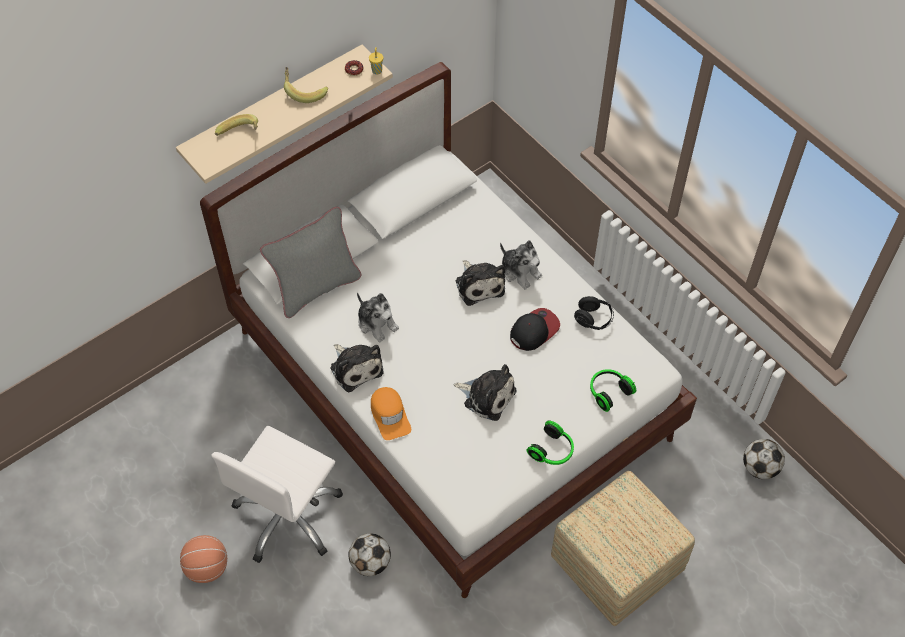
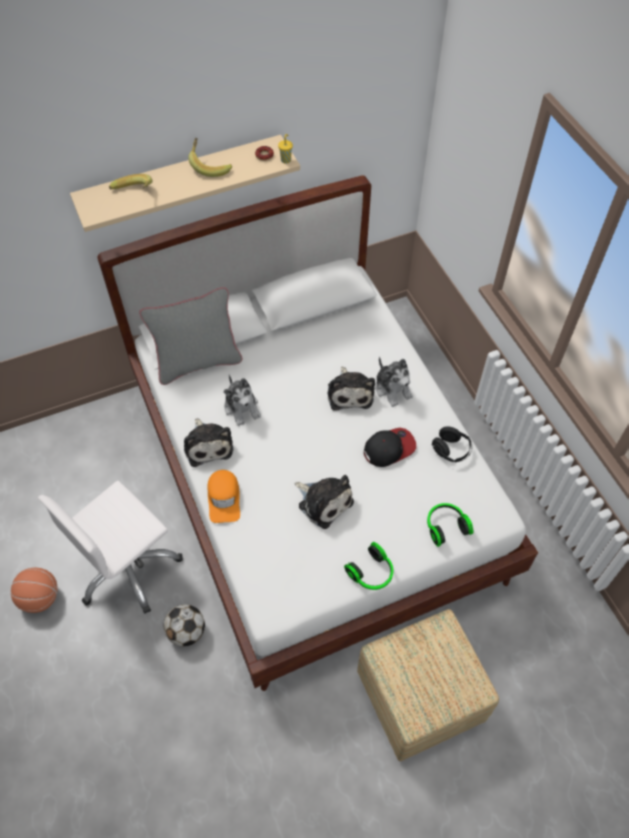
camera: 15 degrees right, 0 degrees up
(759, 468) = (589, 634): football -> none

